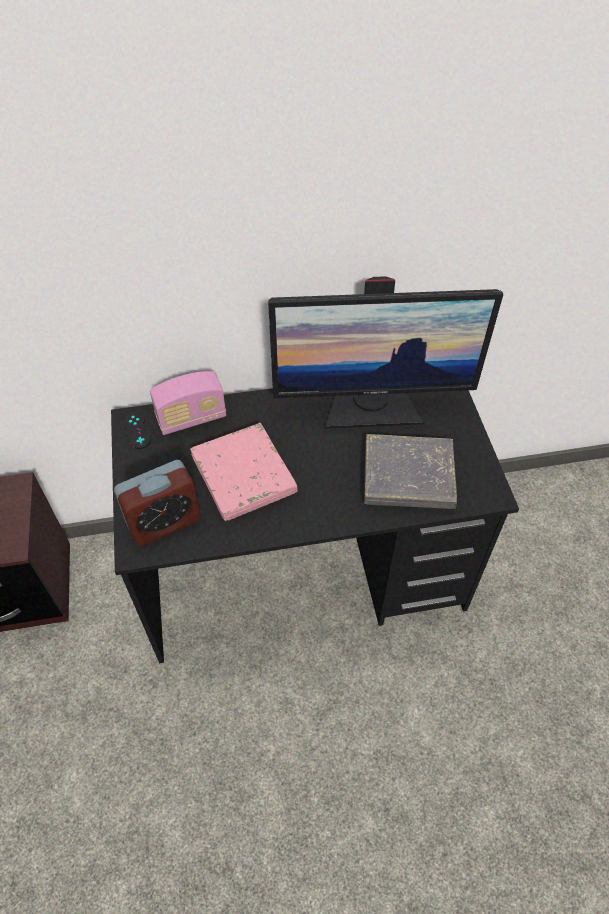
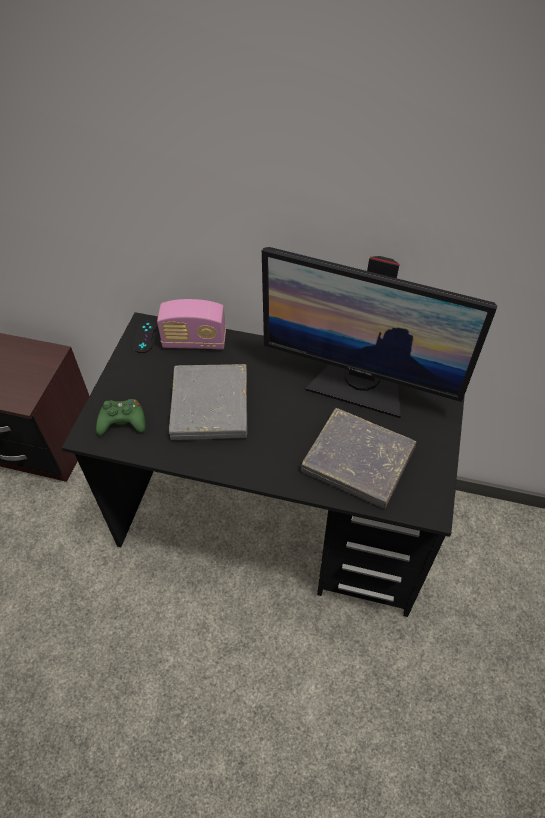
camera: 25 degrees right, 0 degrees up
(164, 522) = (122, 421): alarm clock -> green game controller
(243, 475) = (210, 405): pink book -> grey book

